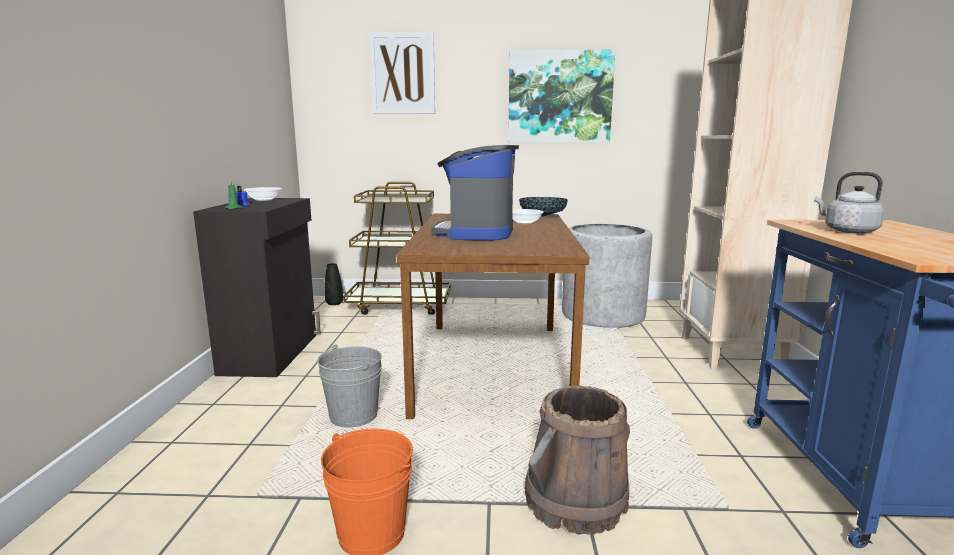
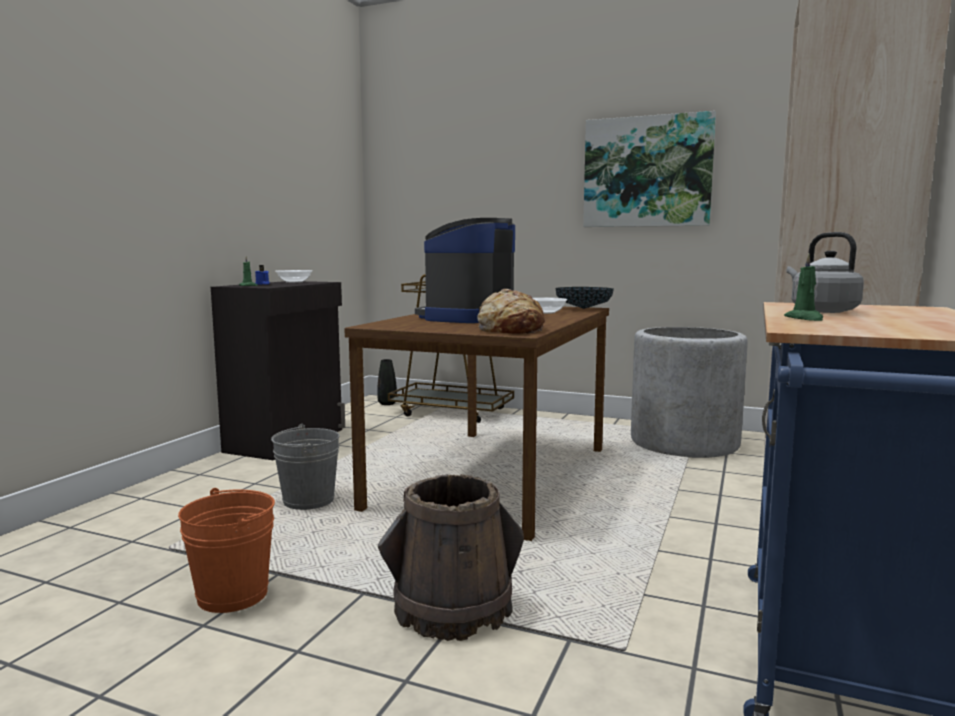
camera: 20 degrees right, 5 degrees down
(402, 73) = (471, 153): picture -> none
(547, 247) = (510, 329): none -> bread
(876, 243) = (805, 319): none -> green candle

